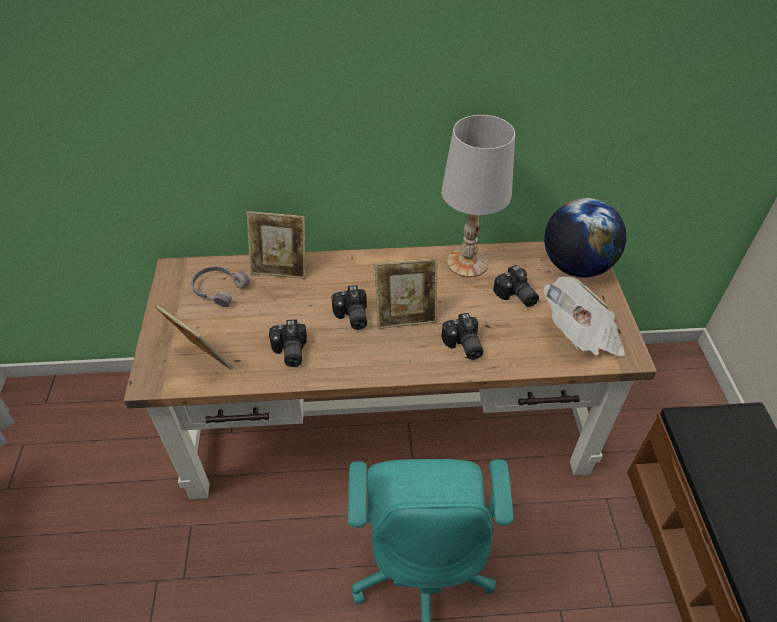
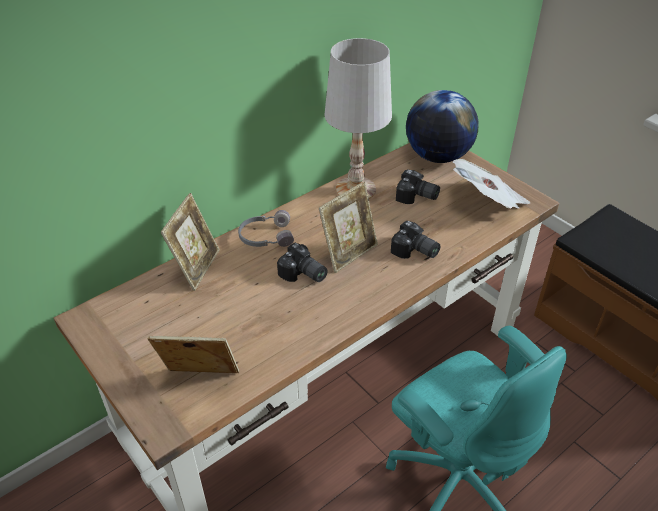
camera: 35 degrees left, 5 degrees down
(219, 289) = (152, 313): grey headphones -> grey headphones (265, 236)
(280, 269) = (196, 267): picture frame -> picture frame turned 45 degrees counterclockwise
(289, 352) = (277, 330): camera -> none

